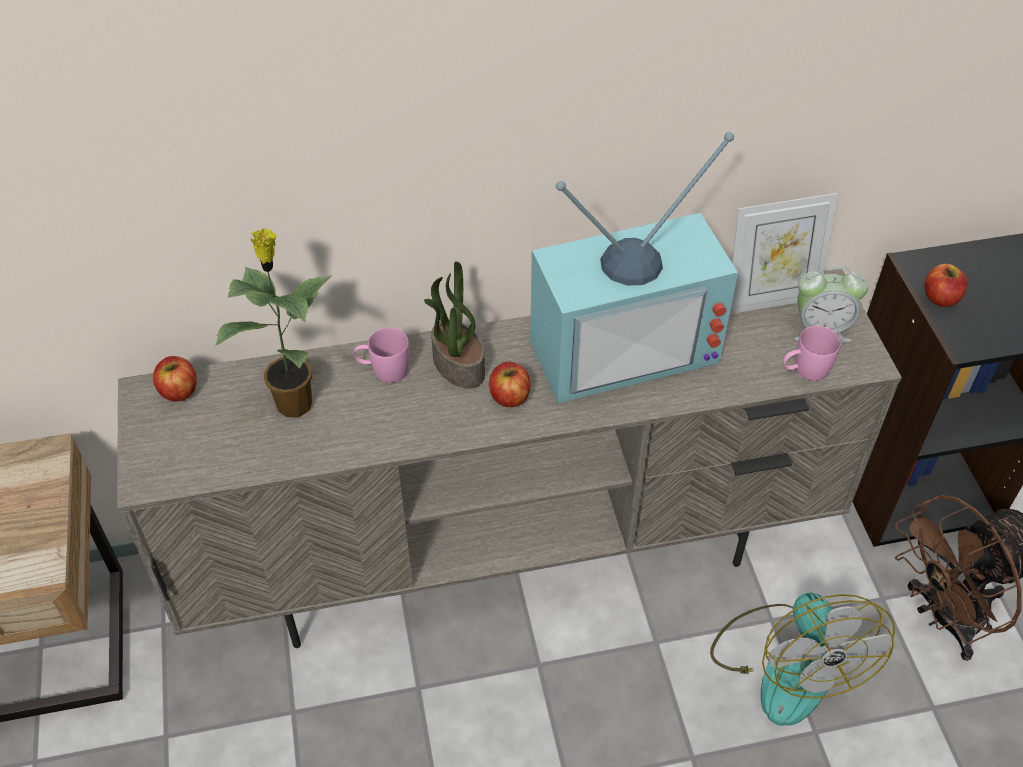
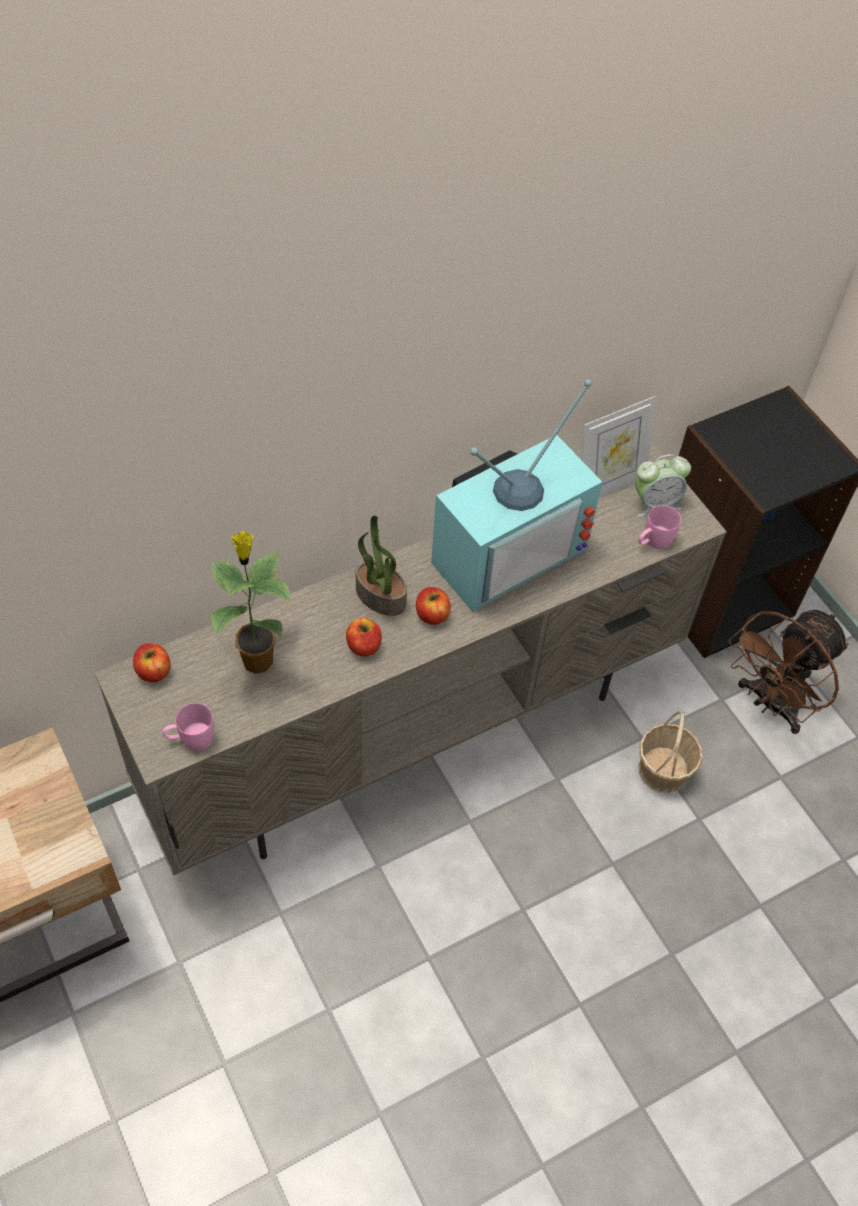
camera: 20 degrees left, 5 degrees up
(383, 370) = (320, 614): pink mug -> pink mug (190, 739)
(787, 663) = (663, 770): fan -> basket
(940, 298) = (738, 458): apple -> apple (364, 646)

